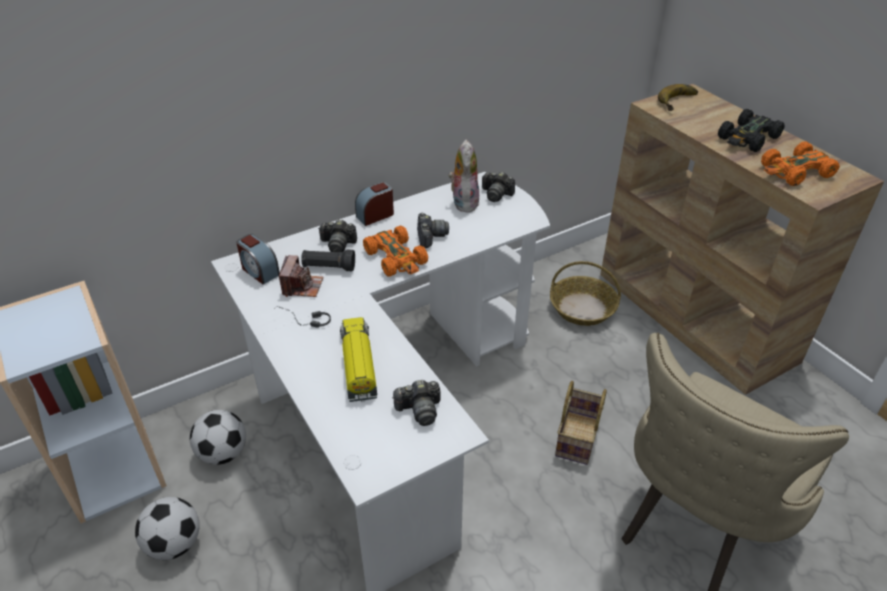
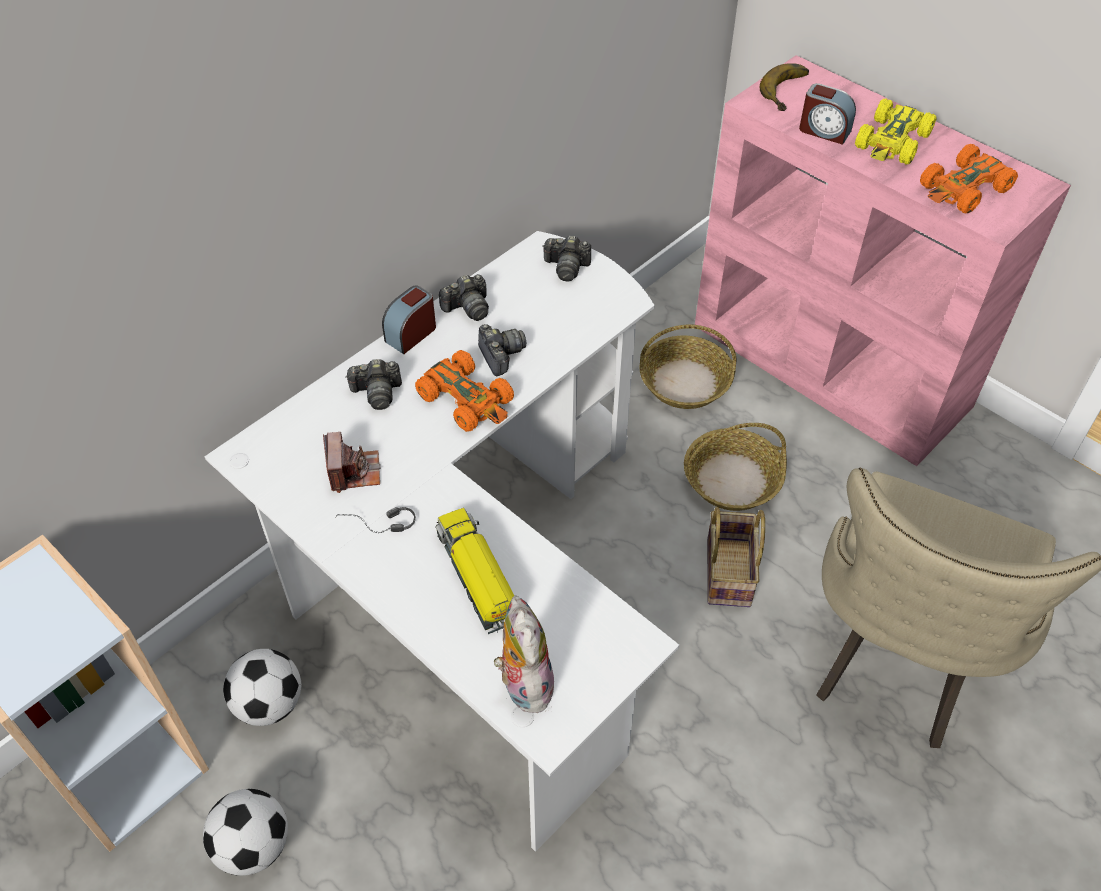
camera: 15 degrees left, 10 degrees up
(259, 271) = (283, 459): alarm clock -> alarm clock (824, 131)
(328, 267) = (378, 433): black flashlight -> none
(419, 410) = (580, 624): camera -> camera (468, 308)
(463, 202) = (526, 288): plush toy -> plush toy (523, 683)
(599, 376) = (732, 479): none -> basket
(695, 315) = (831, 364): brown bookcase -> pink bookcase
(748, 138) = (892, 142): black toy car -> yellow toy car

